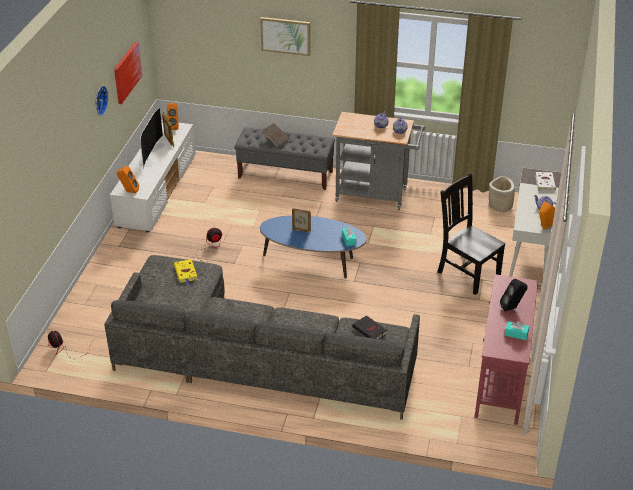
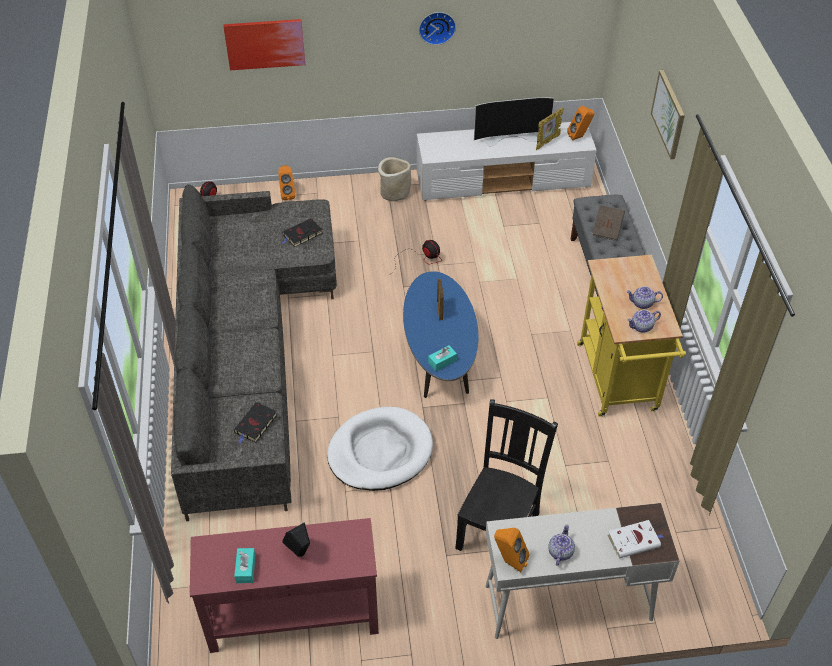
camera: 70 degrees right, 10 degrees up
(127, 72) = (525, 29): picture -> picture (265, 43)
(129, 192) = (429, 145): orange speaker -> orange speaker (287, 194)
(186, 273) = (301, 235): yellow book -> black book
(376, 195) = (619, 383): grey cart -> yellow cart
(383, 309) = (380, 452): none -> white dog bed
(500, 205) = (685, 537): beige planter -> beige planter (394, 192)

